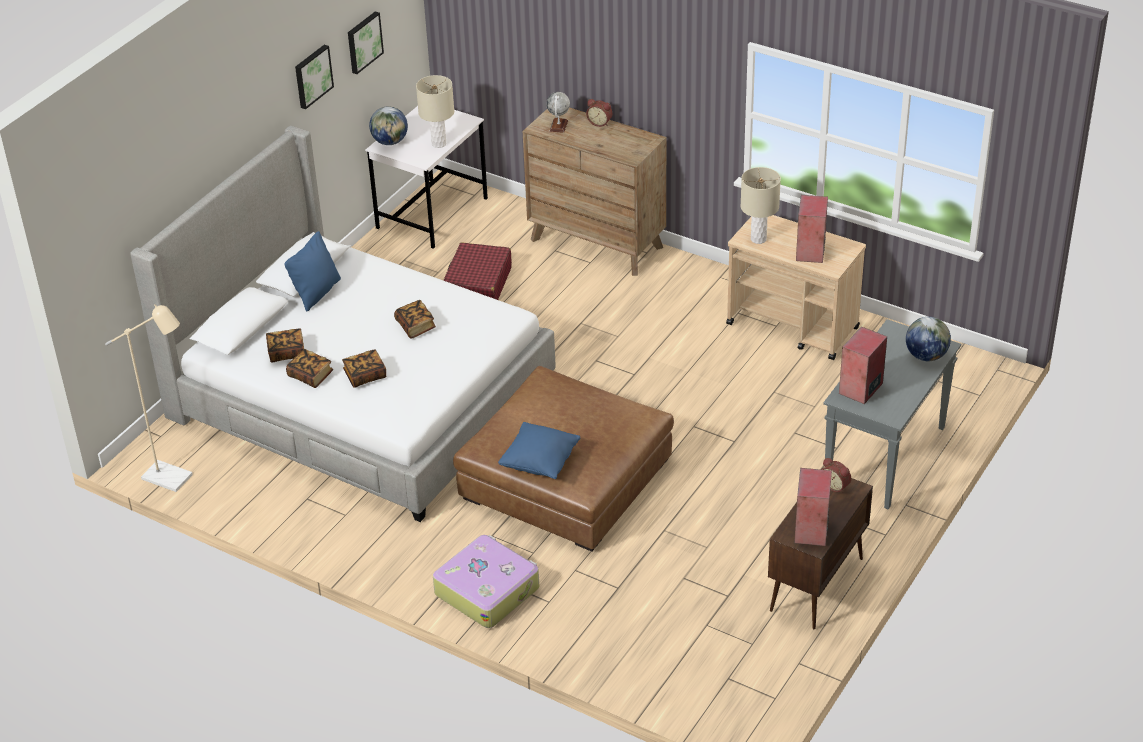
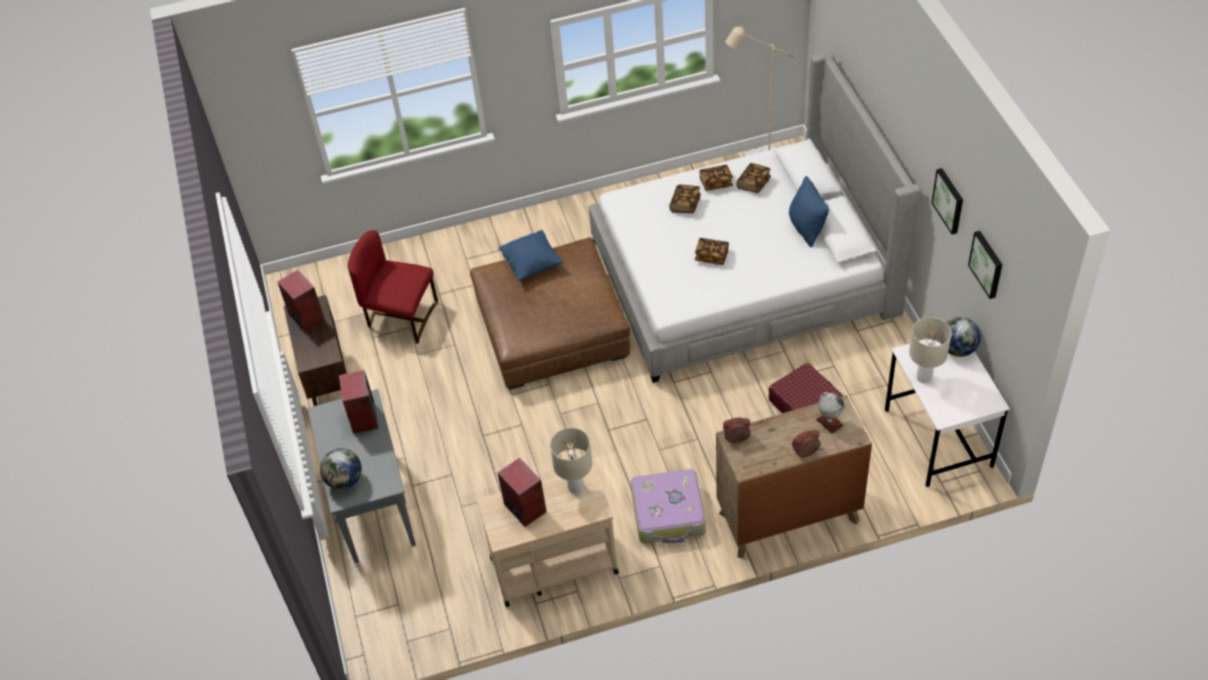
camera: 135 degrees right, 10 degrees up
(487, 590) = (506, 239): suitcase -> suitcase (669, 514)
(679, 594) = (401, 317): none -> red chair
(836, 486) = (320, 355): alarm clock -> alarm clock (736, 439)

